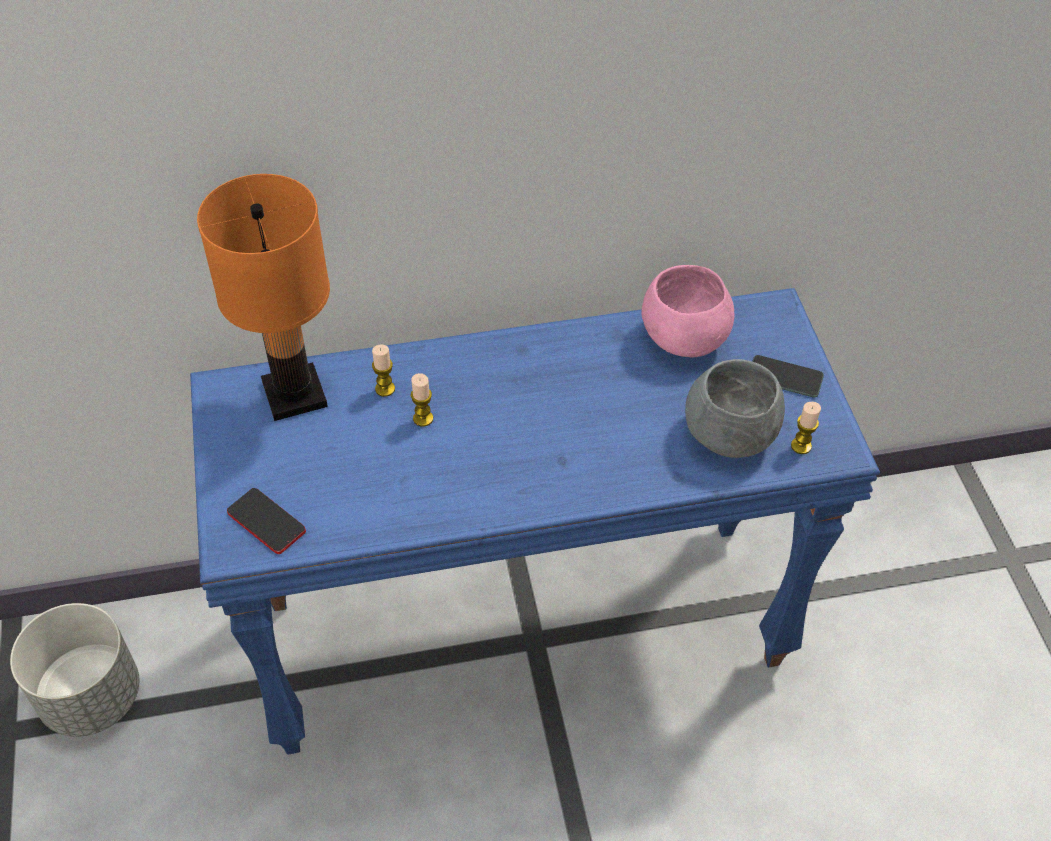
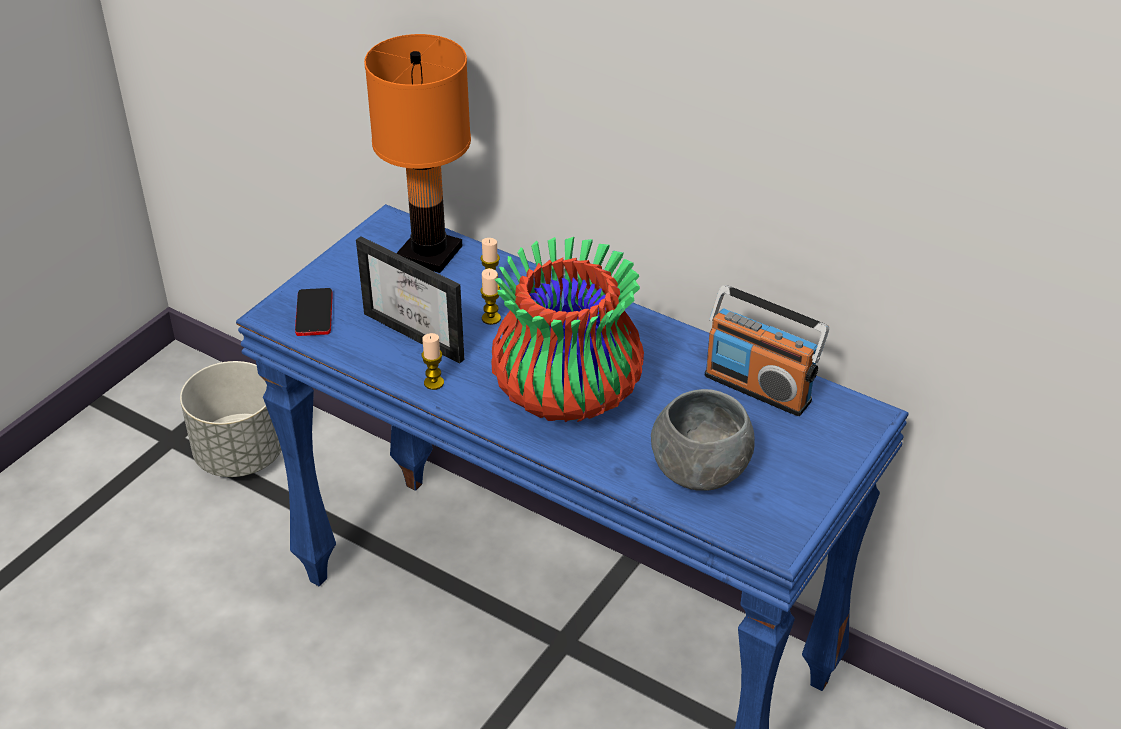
camera: 45 degrees right, 10 degrees down
(383, 469) = (424, 331): none -> picture frame
(565, 444) = (566, 396): none -> vase
(684, 337) = (758, 387): pink bowl -> radio
(785, 377) = (804, 464): phone -> none
(801, 446) = (748, 516): candle -> candle (434, 383)

